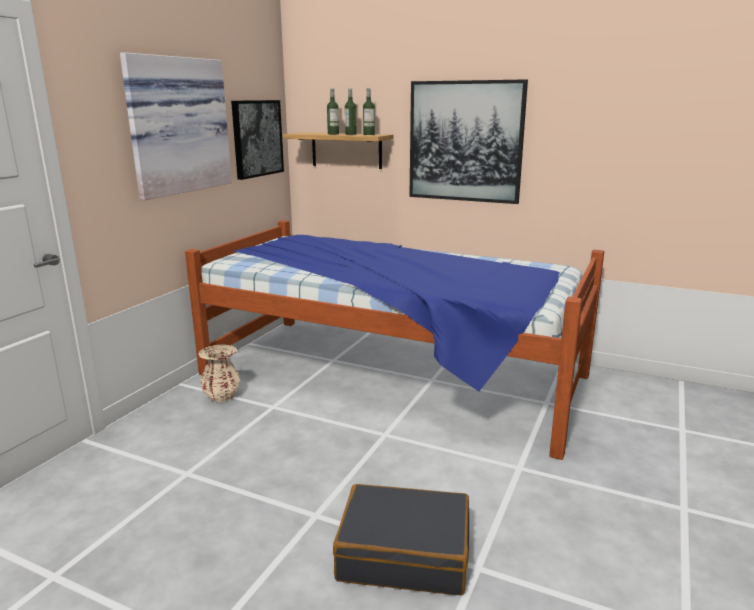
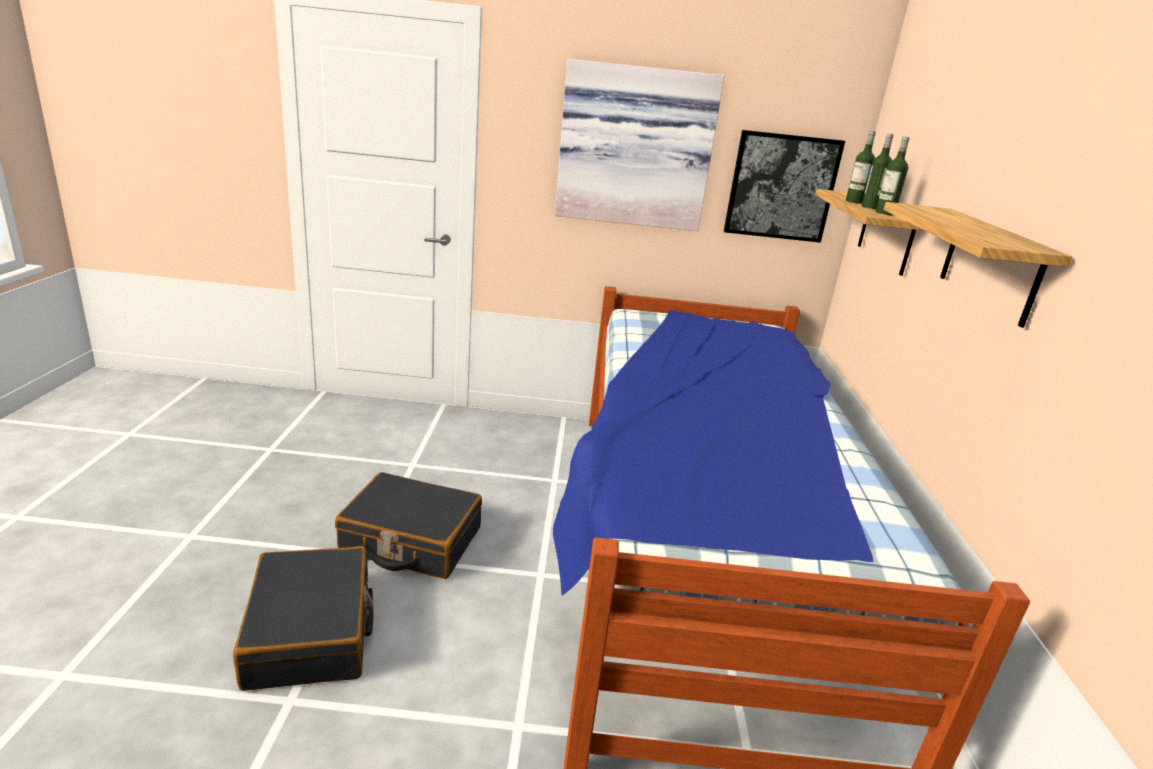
camera: 65 degrees right, 5 degrees up
(222, 396) = (555, 445): beige vase -> none
(309, 487) = (411, 540): none -> black suitcase
(465, 141) = (990, 265): picture -> shelf

